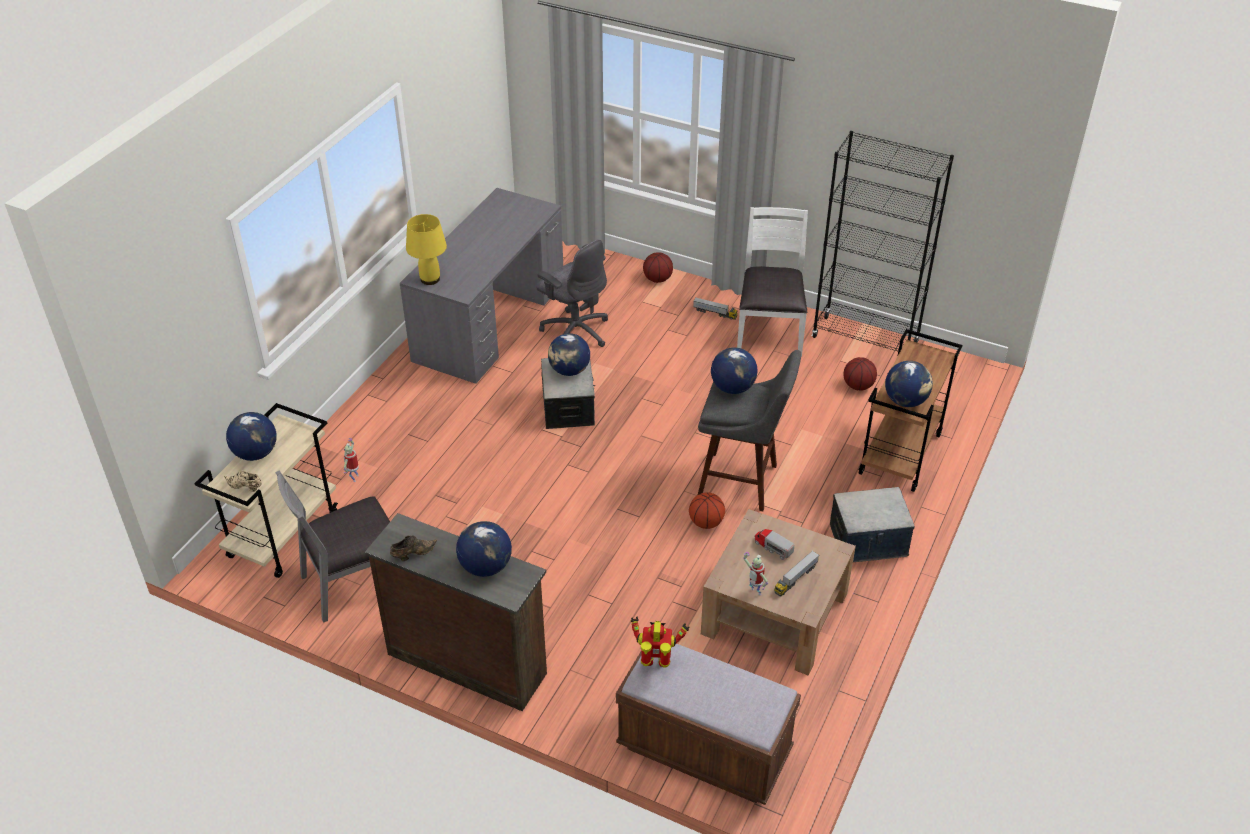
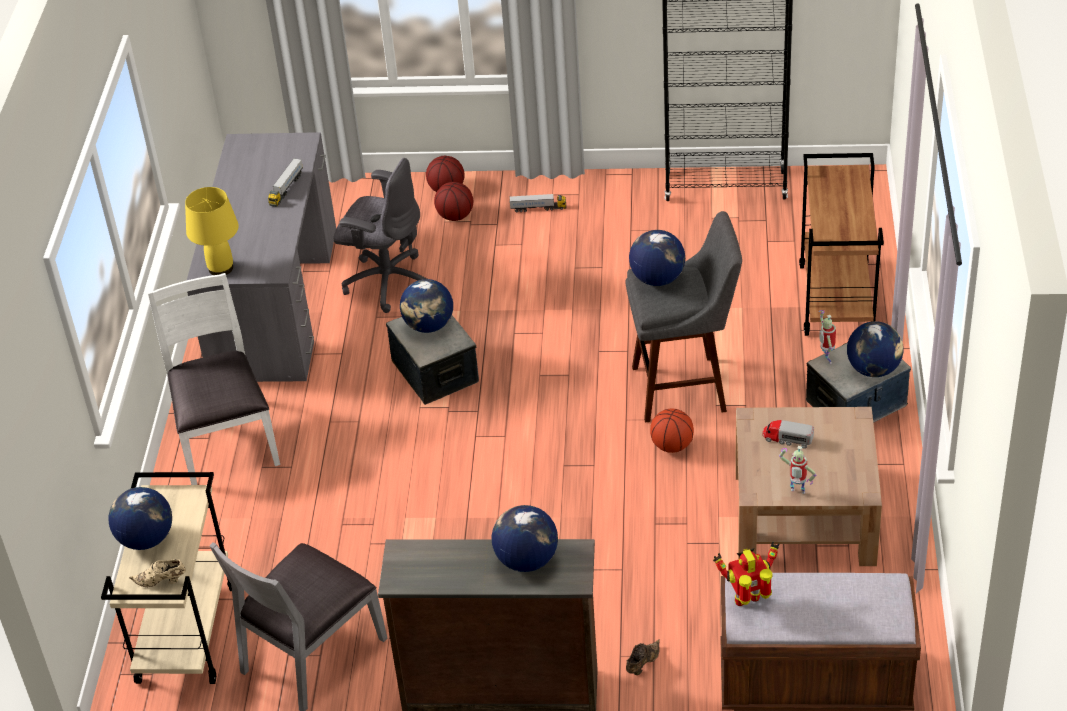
camera: 20 degrees left, 0 degrees up
(354, 477) = (229, 539): toy robot -> toy robot (826, 359)
(412, 554) = (435, 576): brown shoe -> brown shoe (642, 664)
(769, 330) = (612, 208): white chair -> white chair (225, 440)
(795, 578) = (831, 463): toy truck -> toy truck (286, 189)
(858, 386) = (748, 239): basketball -> basketball (455, 216)
(905, 401) = (846, 233): globe -> globe (873, 369)

